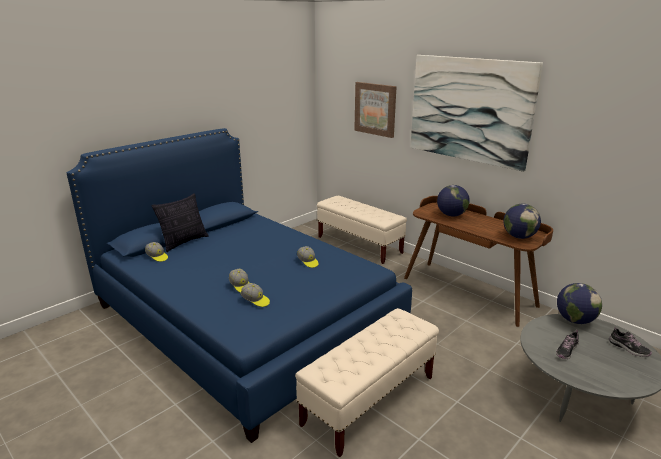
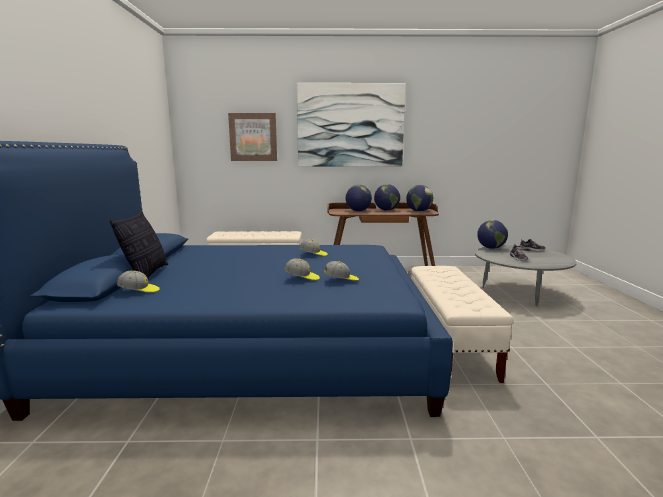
camera: 45 degrees left, 10 degrees down
(486, 223) = (386, 210): none -> globe

